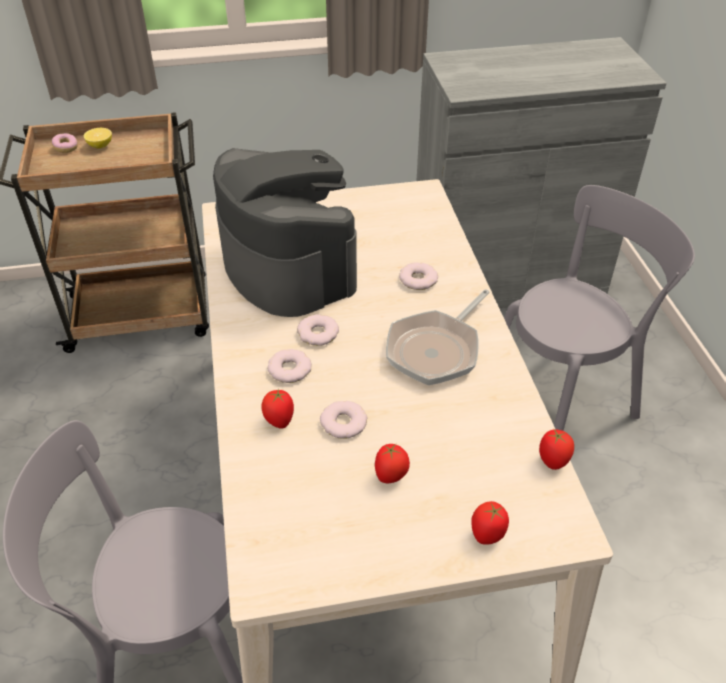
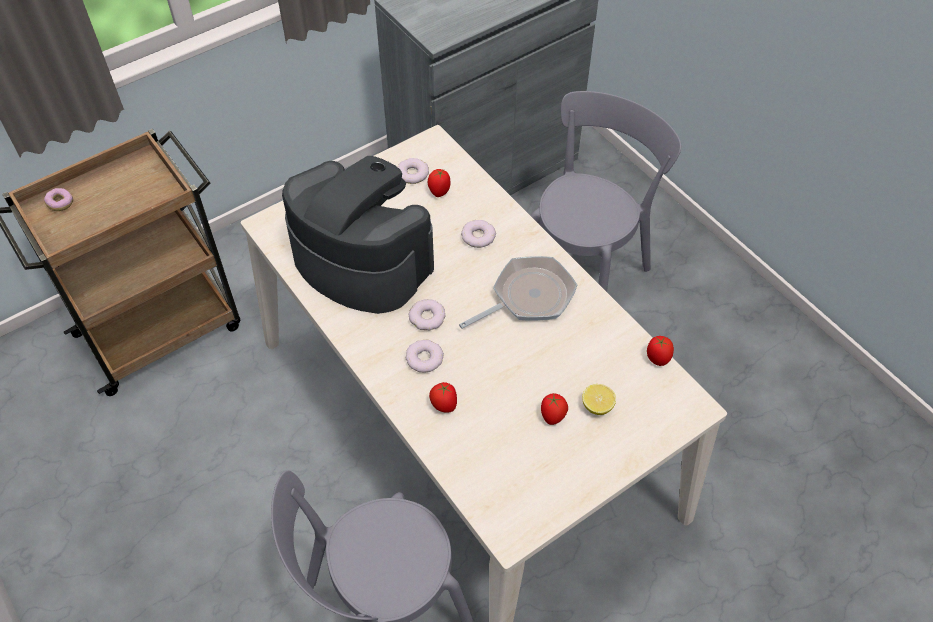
camera: 25 degrees left, 10 degrees up
(100, 146) = (95, 189): lemon -> lemon (597, 406)
(343, 423) = (493, 388): donut -> donut (412, 174)
(436, 349) = (528, 297): frying pan -> frying pan turned 135 degrees counterclockwise
(487, 534) = (641, 433): tomato -> tomato (439, 191)

